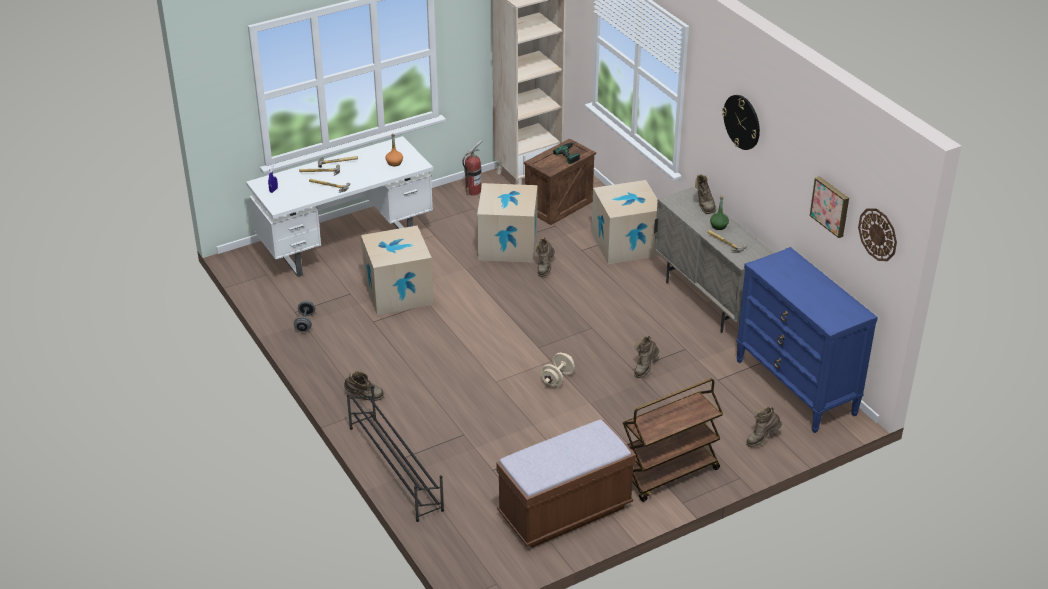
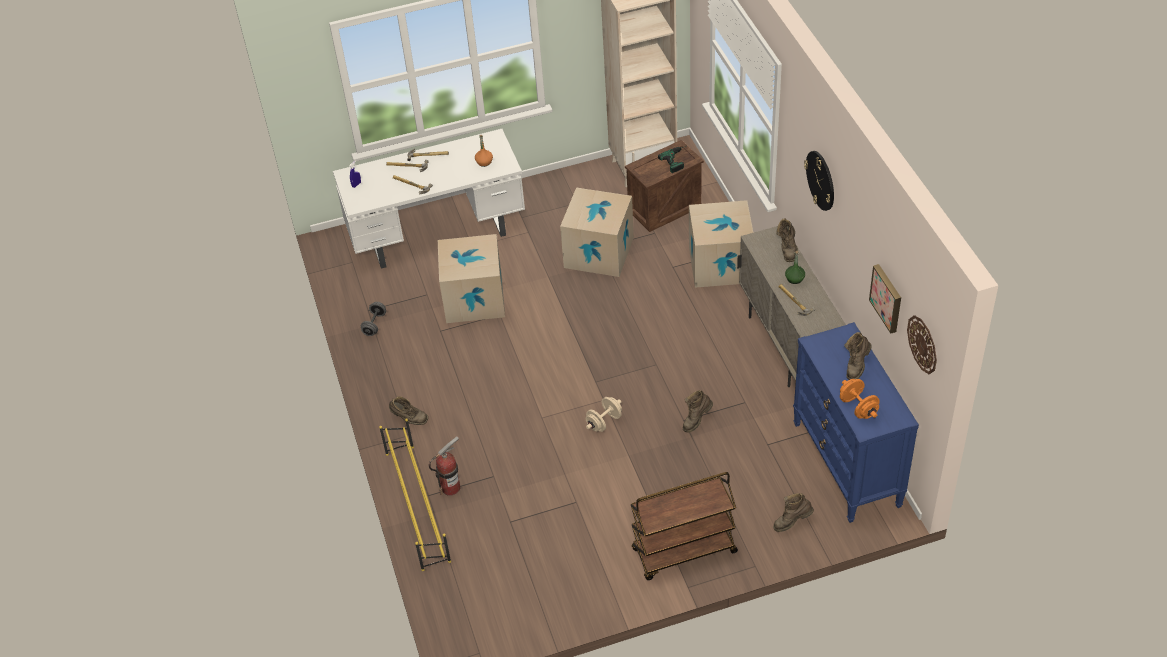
camera: 15 degrees right, 10 degrees up
(395, 467) = (417, 505): black shoe rack -> yellow shoe rack
(473, 191) = (582, 181): fire extinguisher -> fire extinguisher (450, 487)
(544, 267) = (628, 284): brown boot -> brown boot (856, 366)
(565, 511) = (568, 580): brown bench -> none
(819, 310) = (858, 407): none -> orange dumbbell

